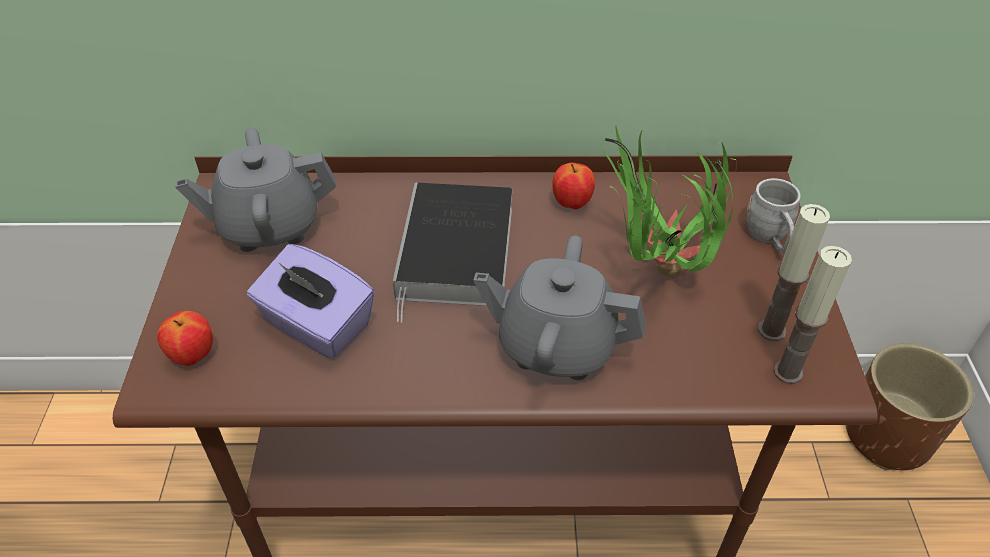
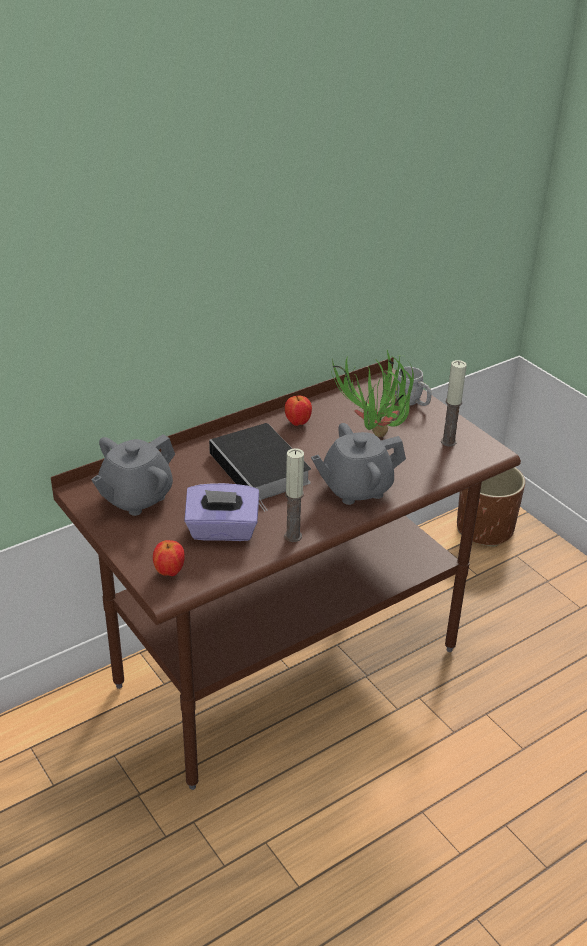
camera: 35 degrees left, 10 degrees down
(788, 372) = (470, 456): candle -> candle (293, 536)

